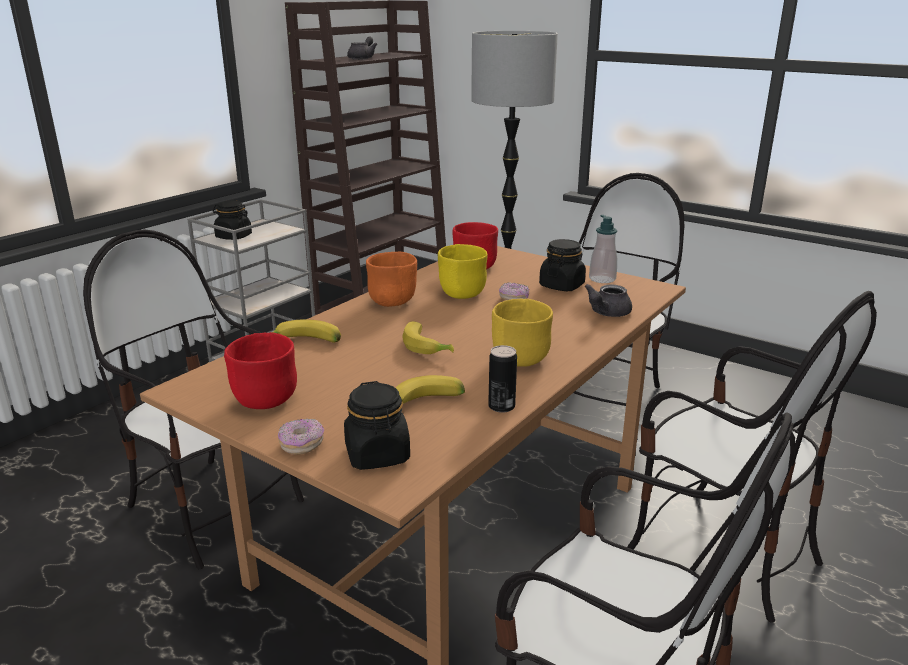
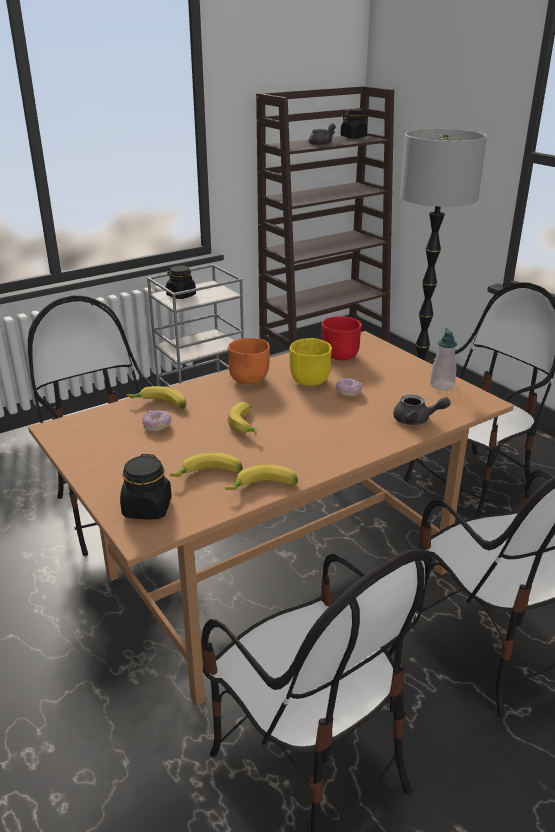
camera: 20 degrees right, 5 degrees up
(264, 400) = (102, 449): red bowl -> none
(302, 445) = (103, 489): donut -> donut (157, 426)
(501, 406) = (263, 488): can -> banana
(519, 359) = (309, 450): yellow bowl -> none
(562, 285) = (400, 386): black jar -> black jar (353, 137)
(606, 313) = (416, 420): grey teapot -> grey teapot turned 135 degrees counterclockwise

